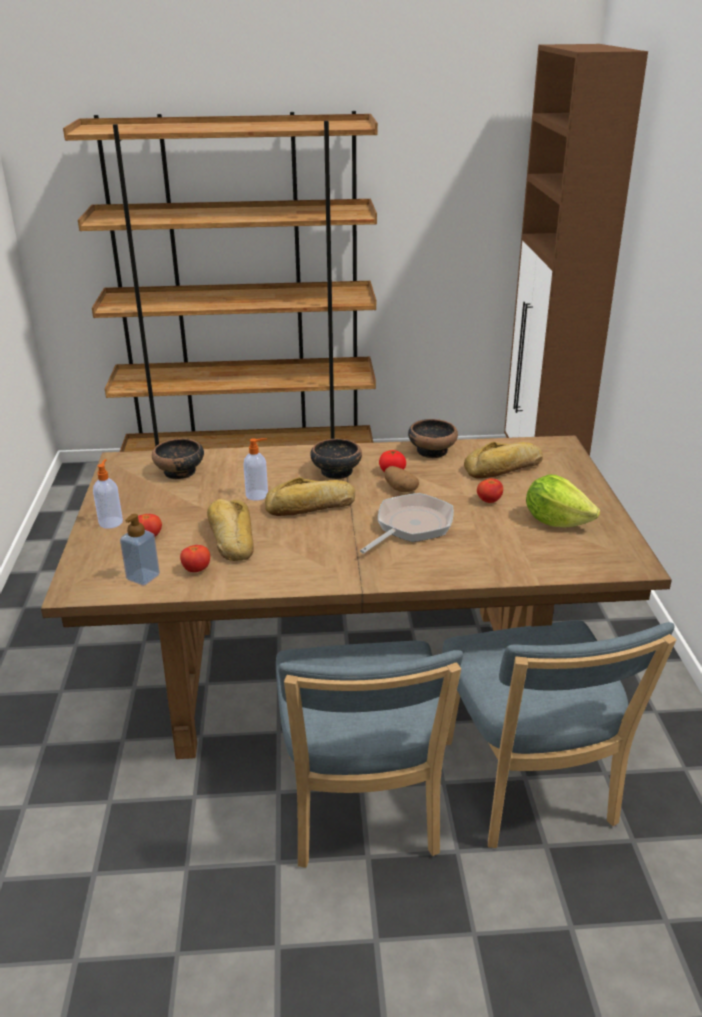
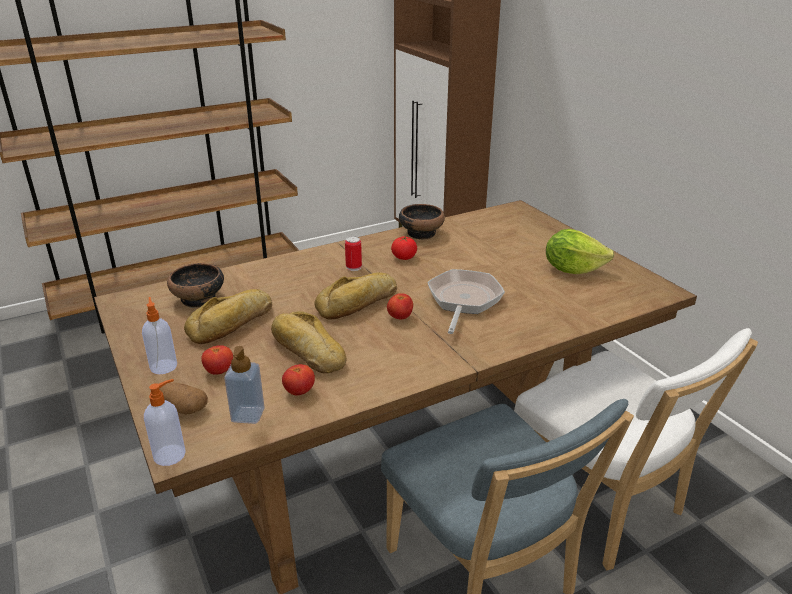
camera: 25 degrees left, 0 degrees up
(258, 495) = (298, 304): soap dispenser -> soap dispenser (171, 454)
(336, 472) = (353, 267): bowl -> can
(399, 489) = (423, 270): potato -> potato (183, 409)
(489, 501) = (506, 265): tomato -> tomato (400, 317)
(505, 468) = (493, 235): bread -> bread (233, 323)
(529, 789) = (601, 507): blue chair -> white chair

